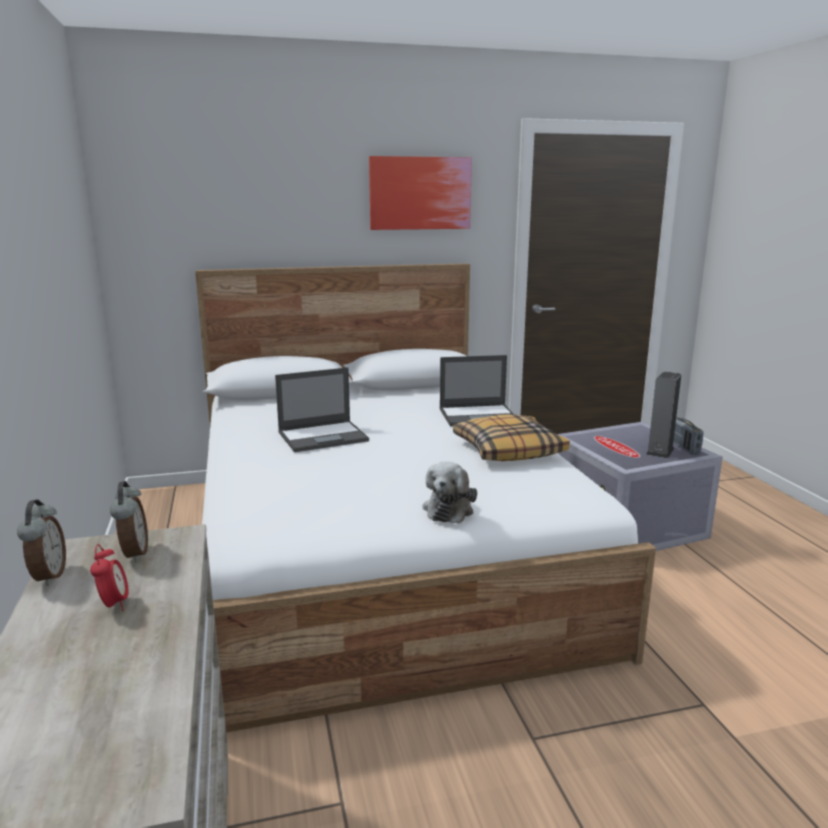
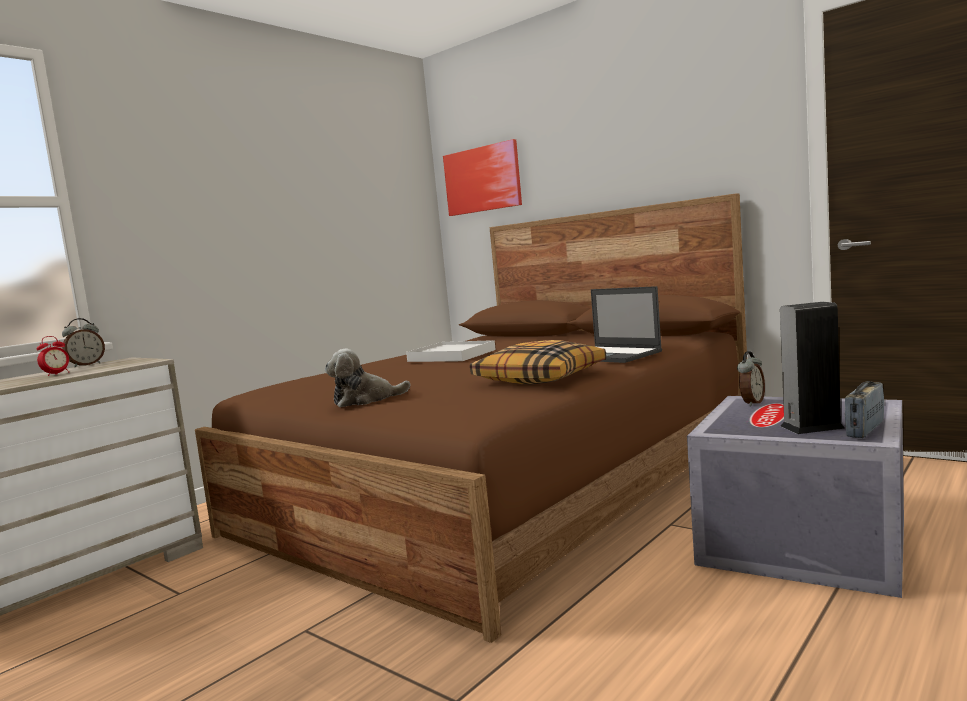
camera: 55 degrees right, 10 degrees down
(133, 554) = (121, 363): alarm clock -> alarm clock (751, 403)
(324, 436) = (452, 355): laptop -> white tray
(379, 550) = (508, 484): white bed -> brown bed
(420, 193) = (679, 122): picture -> picture (482, 179)

